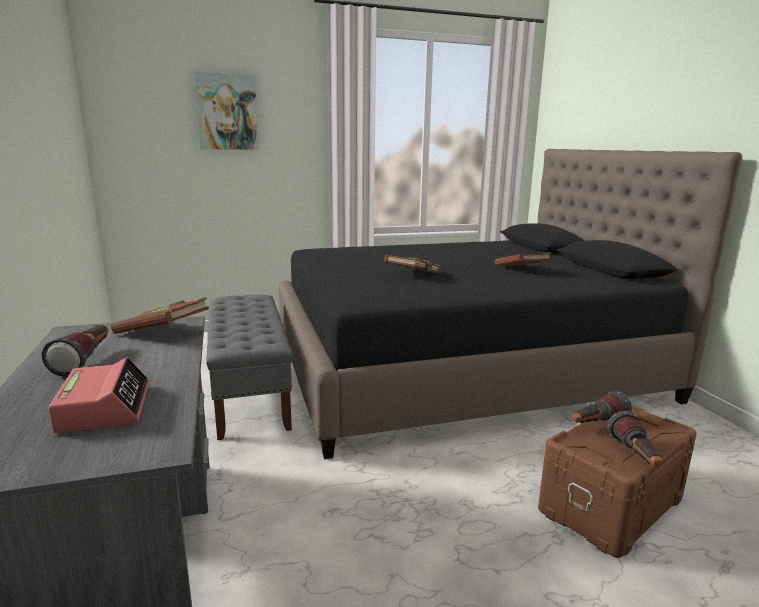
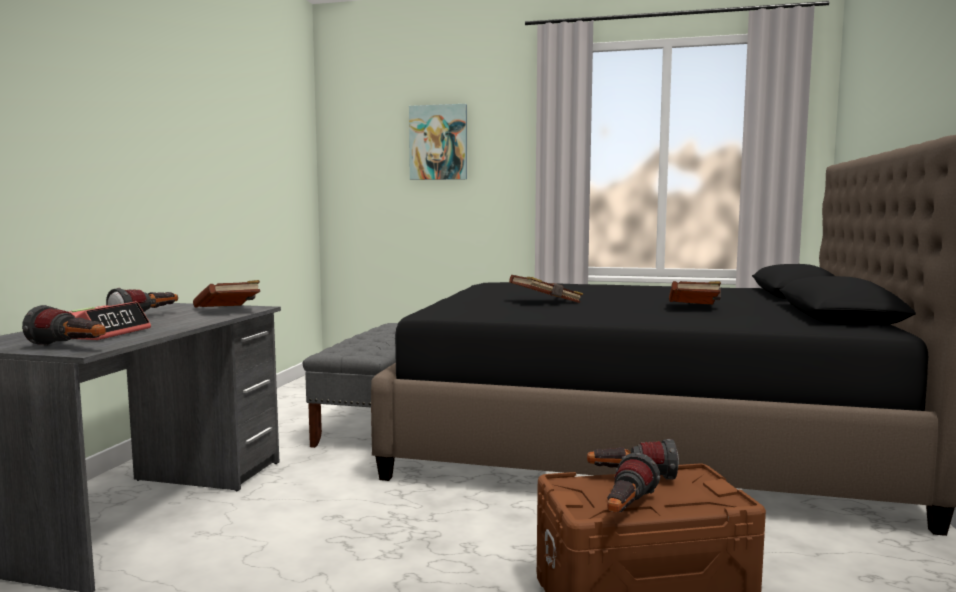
camera: 30 degrees right, 10 degrees down
(131, 448) = (71, 348): none -> flashlight

